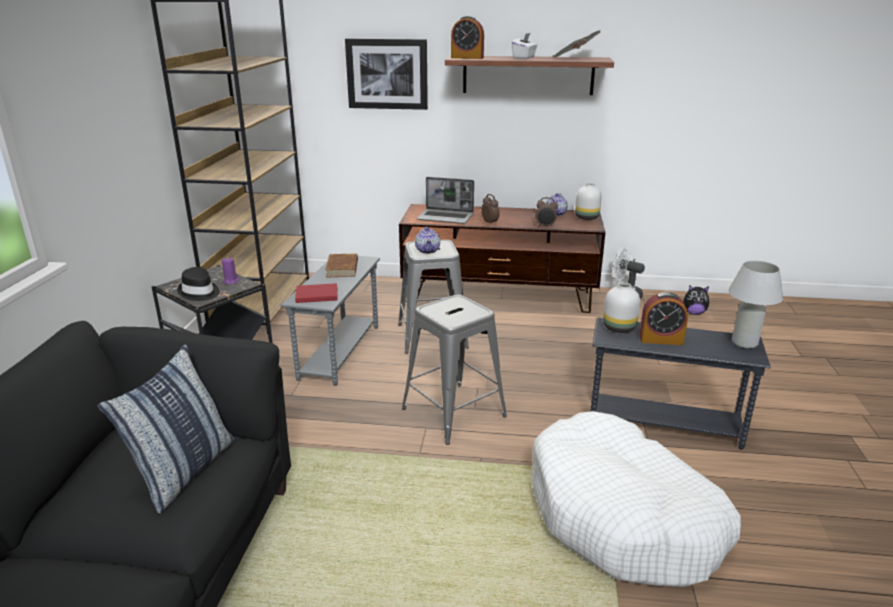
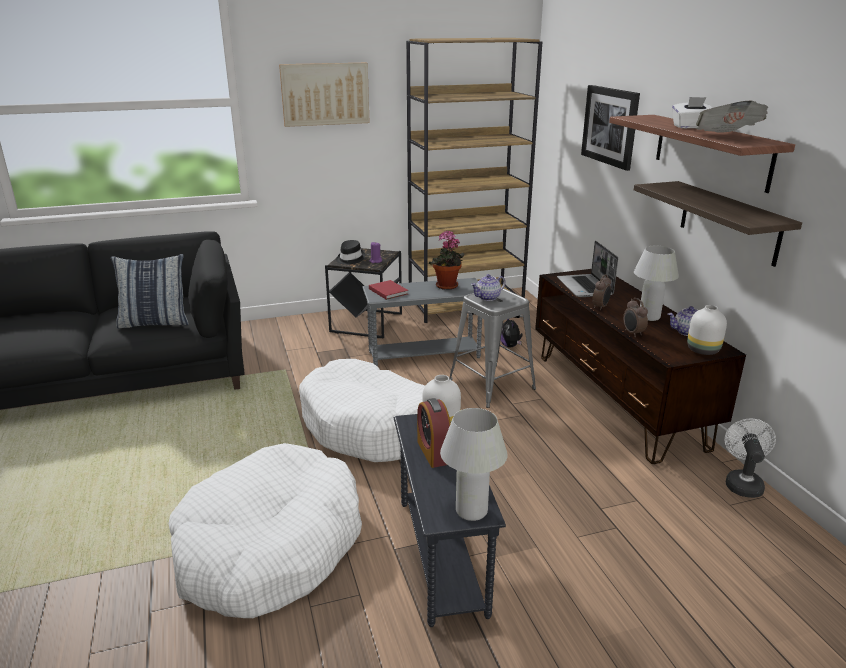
camera: 65 degrees right, 0 degrees up
(91, 79) = (325, 94): none -> picture
(342, 268) = (447, 287): brown book -> potted plant
(454, 412) = (373, 427): grey stool -> white dog bed
(467, 58) = (639, 118): alarm clock -> none
(522, 216) = (649, 317): none -> white table lamp
(558, 124) = (729, 222): none -> shelf
(693, 313) = (765, 553): plush toy -> plush toy (510, 346)

